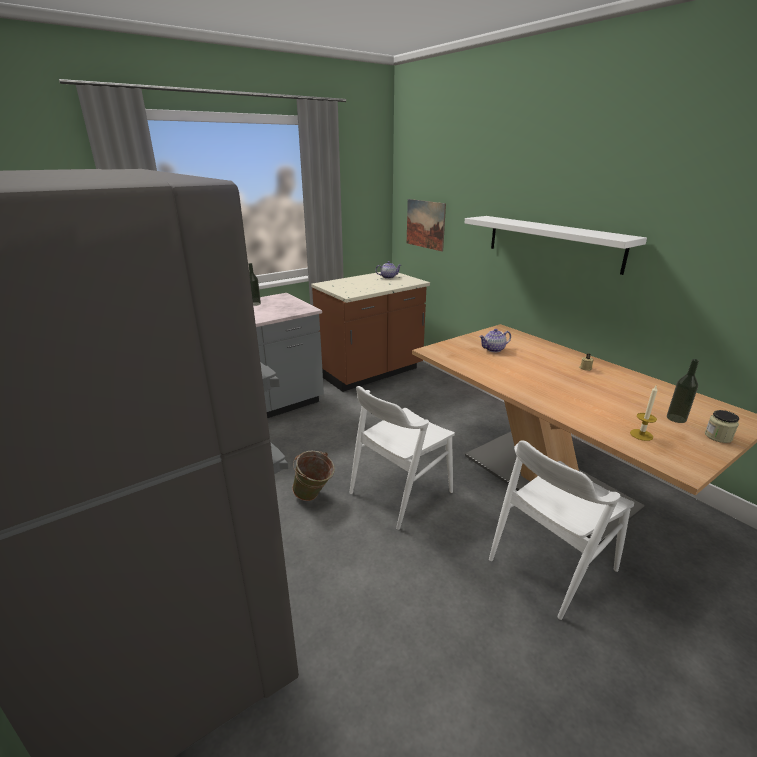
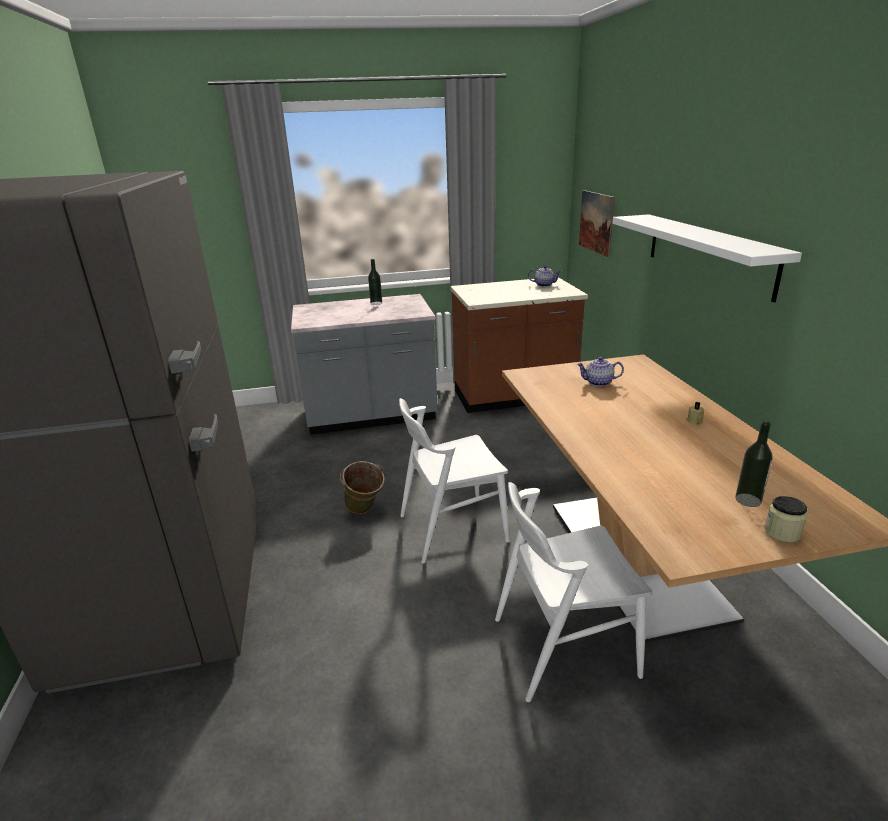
camera: 25 degrees right, 0 degrees up
(641, 435) = (672, 508): candle -> none

